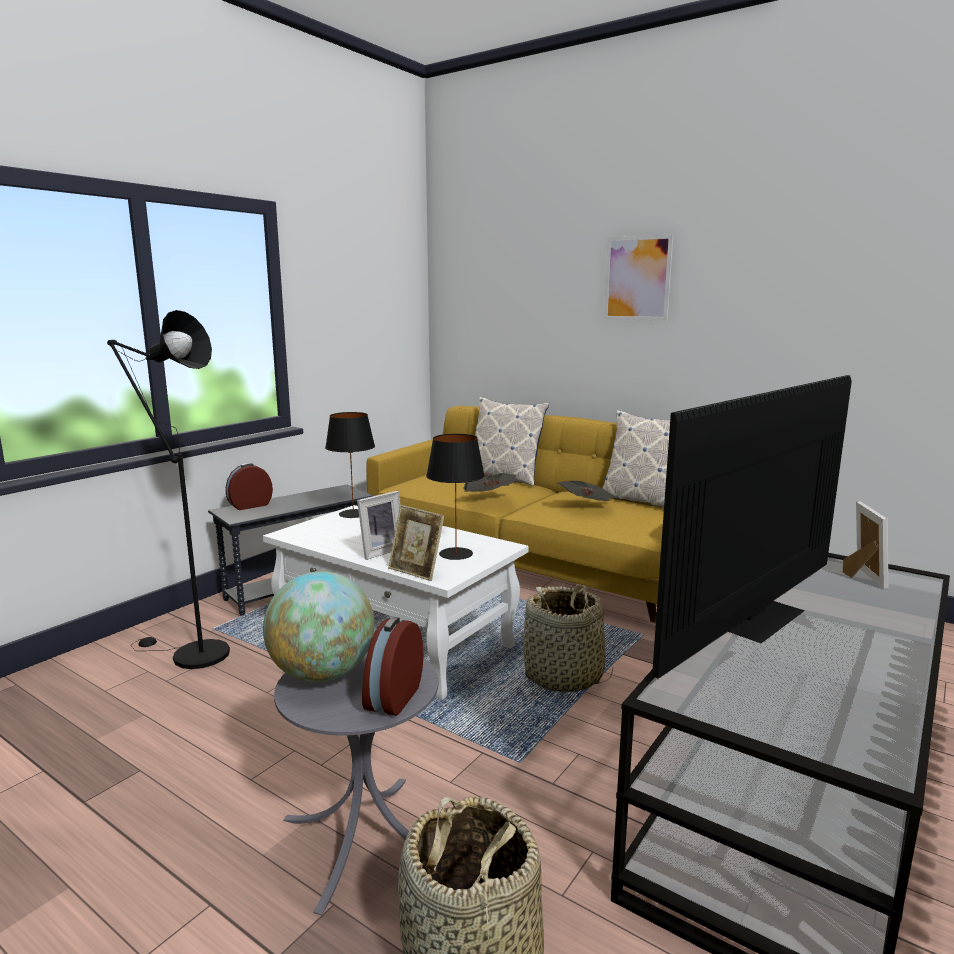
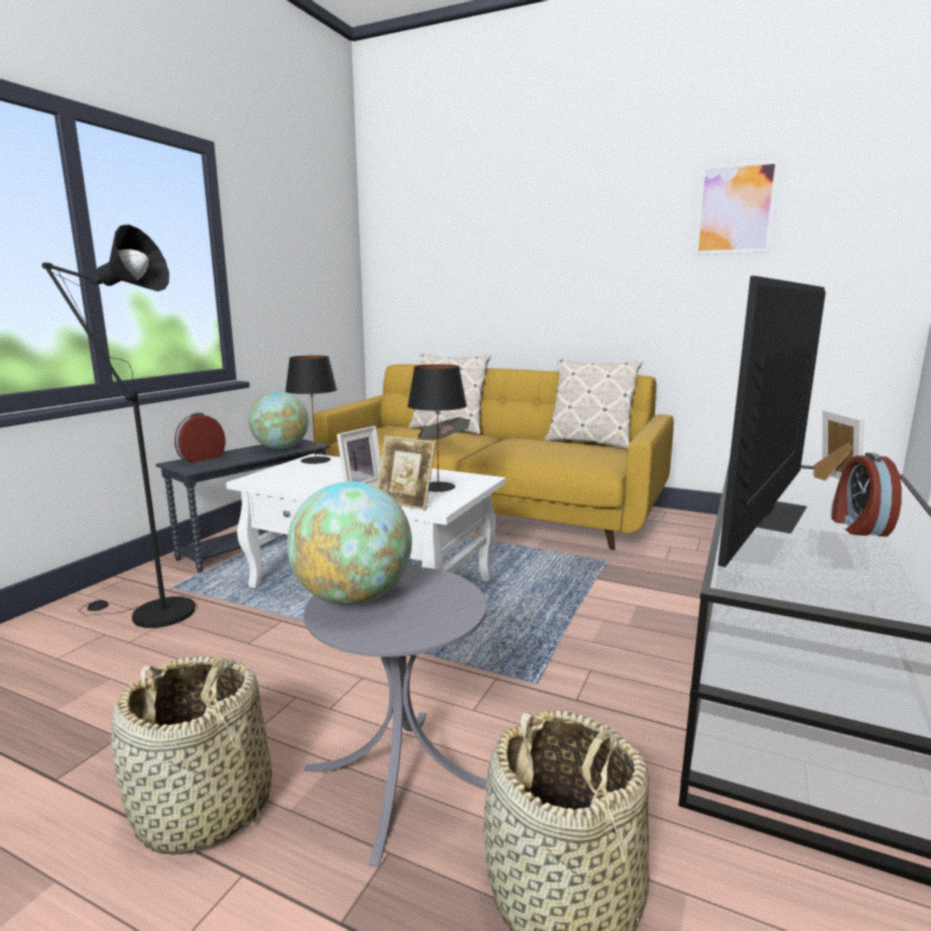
camera: 10 degrees left, 0 degrees up
(326, 497) = (281, 448): none -> globe
(392, 697) = (442, 613): alarm clock -> alarm clock (858, 527)
(564, 676) = (549, 602): basket -> basket (204, 809)
(587, 506) = (540, 447): newspaper -> none
(637, 278) = (570, 234): picture -> picture (735, 209)

